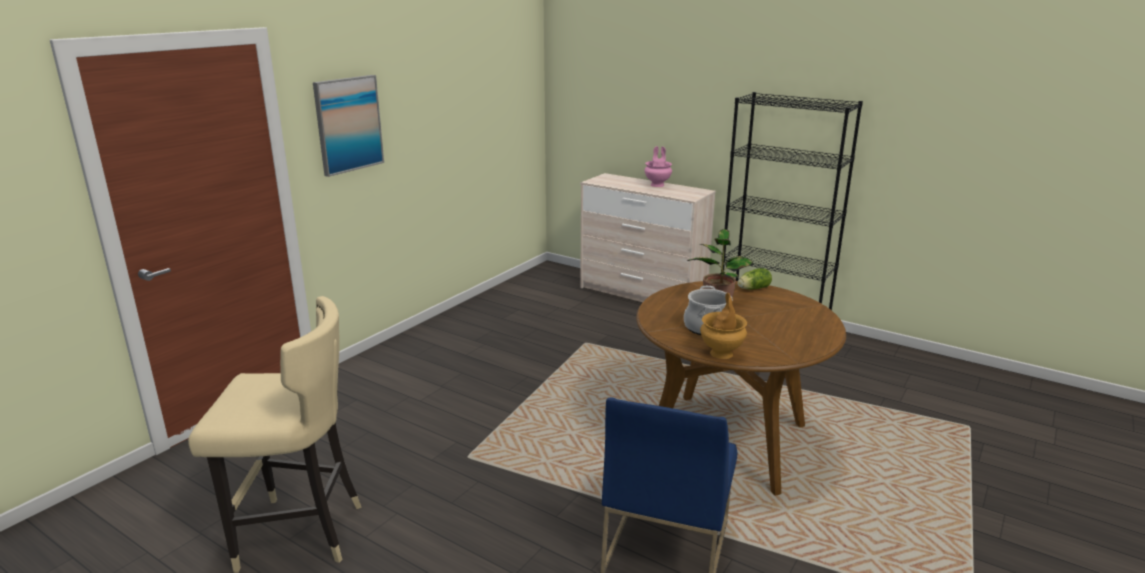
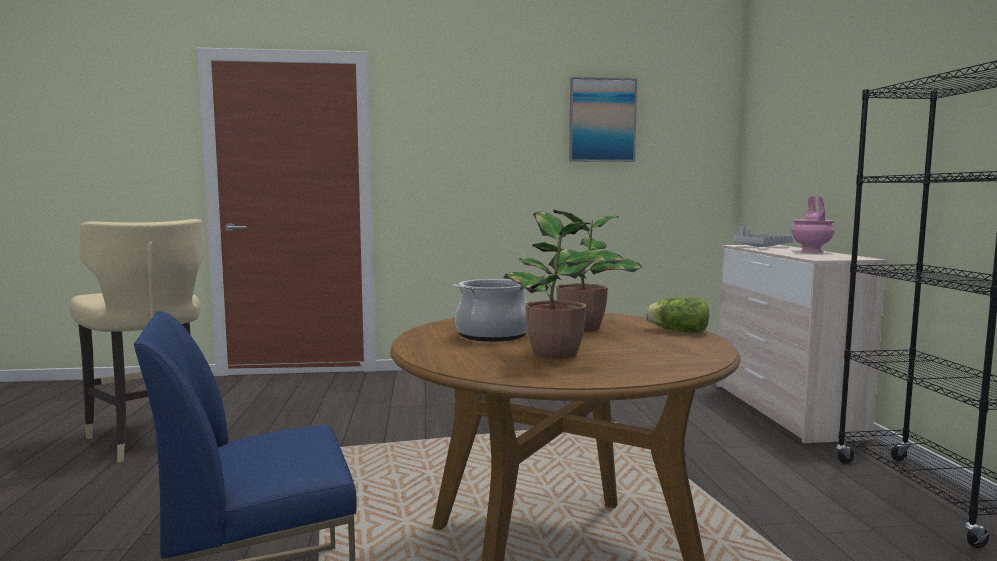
camera: 50 degrees right, 15 degrees down
(348, 124) = (443, 145): picture -> picture (602, 120)
(612, 181) = (761, 247): none -> grey tray
(721, 354) = (423, 349): brown vase -> none
(772, 330) = (557, 354): none -> potted plant

